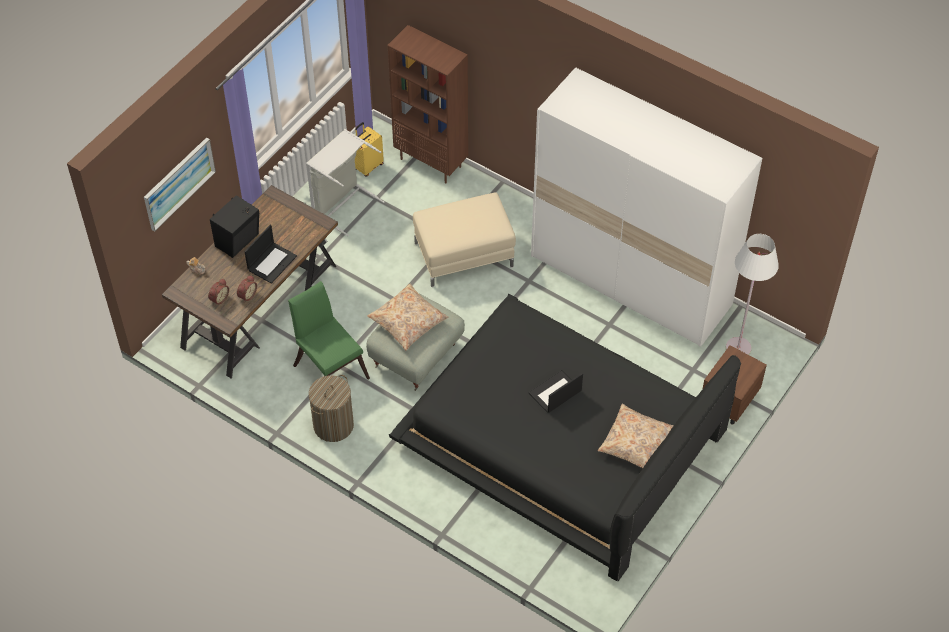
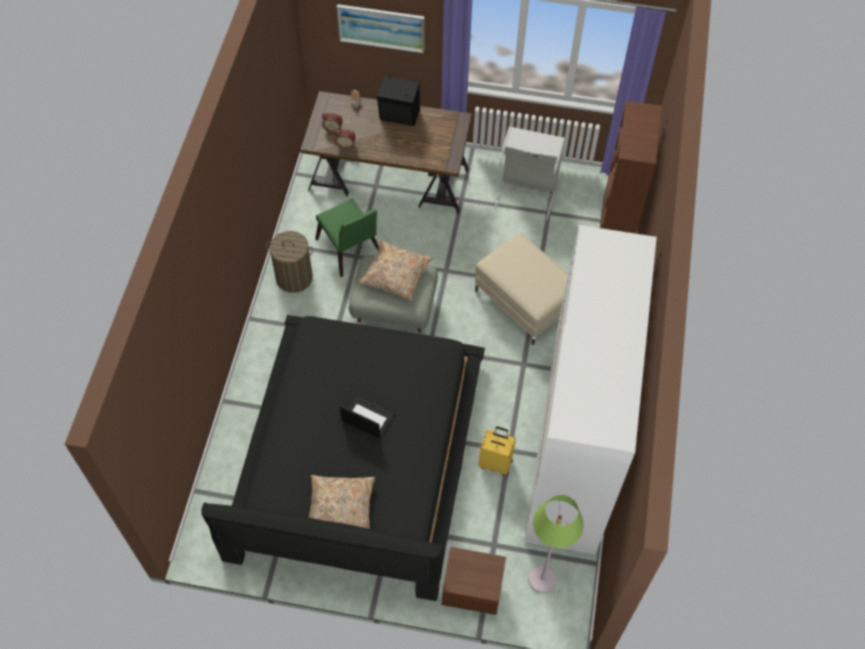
camera: 65 degrees right, 5 degrees up
(272, 262) = (388, 147): laptop -> none
(329, 368) = (350, 251): green chair -> green chair turned 120 degrees clockwise
(367, 166) = (580, 192): yellow suitcase -> yellow suitcase (496, 463)
(738, 348) = (542, 579): white floor lamp -> green floor lamp

